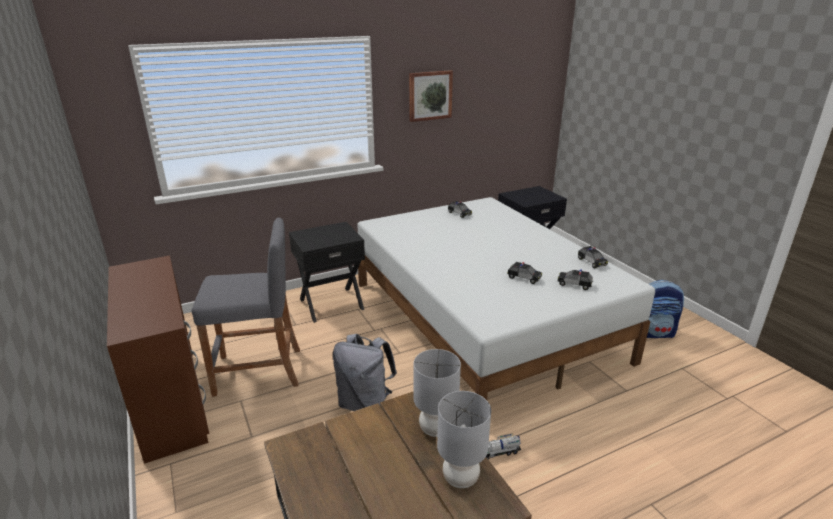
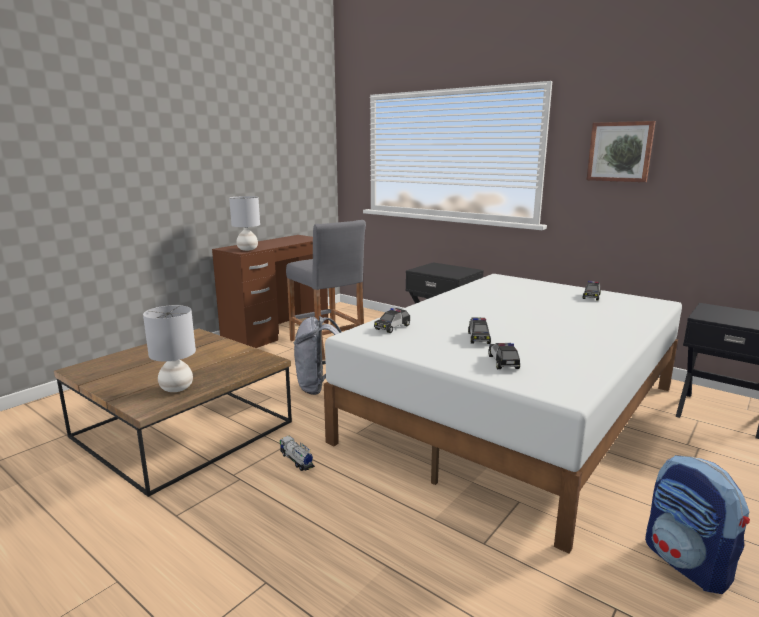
camera: 65 degrees right, 10 degrees down
(435, 429) = (233, 371): grey table lamp -> grey table lamp (247, 249)
(591, 262) = (589, 366): toy car -> toy car (392, 327)

